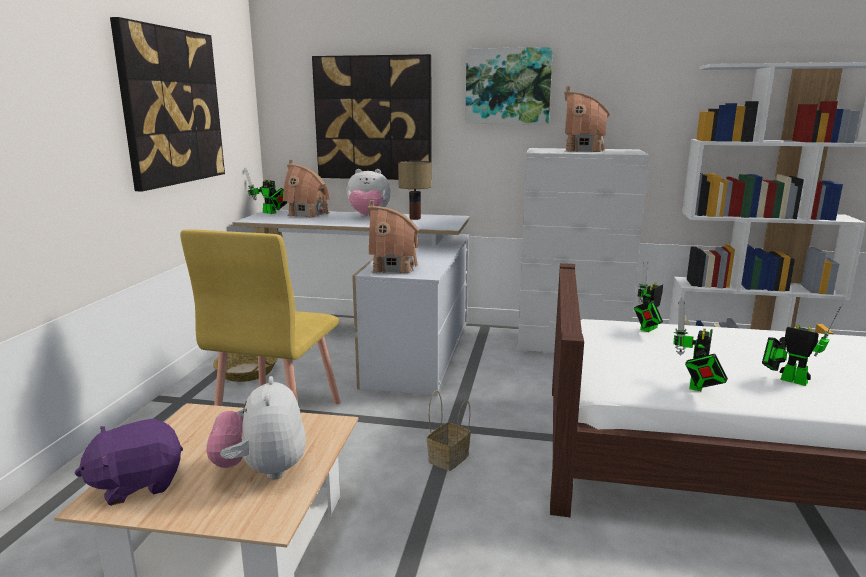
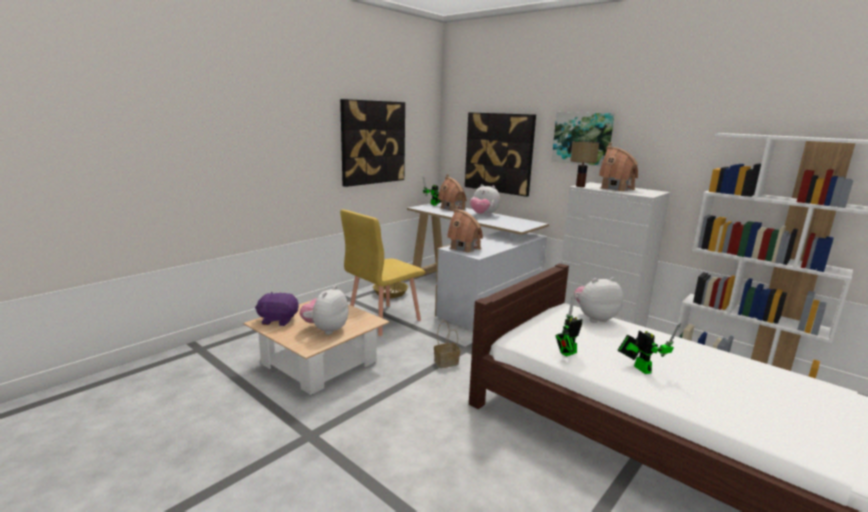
camera: 30 degrees right, 0 degrees up
(415, 218) = (509, 220): table lamp -> table lamp (580, 186)
(647, 329) = (594, 318): toy robot -> plush toy

